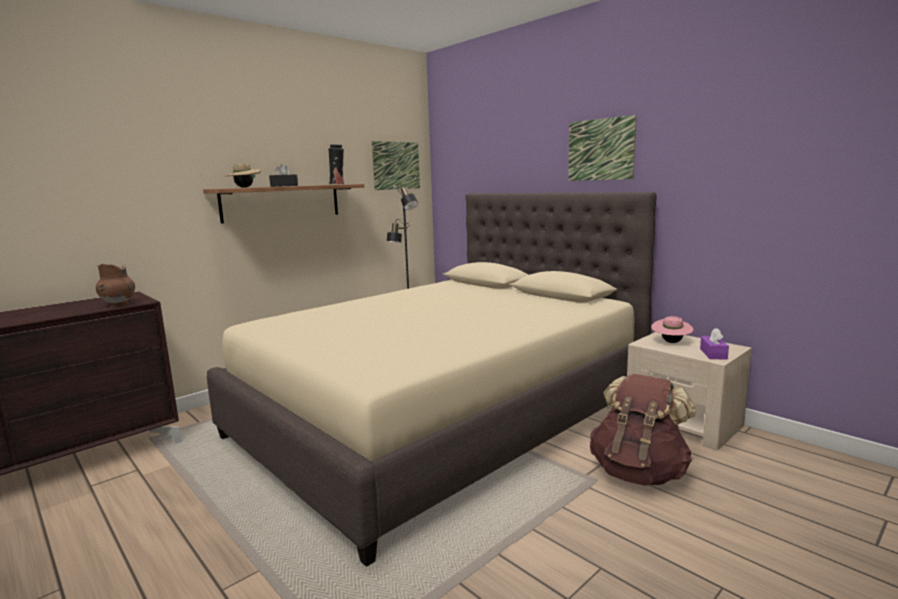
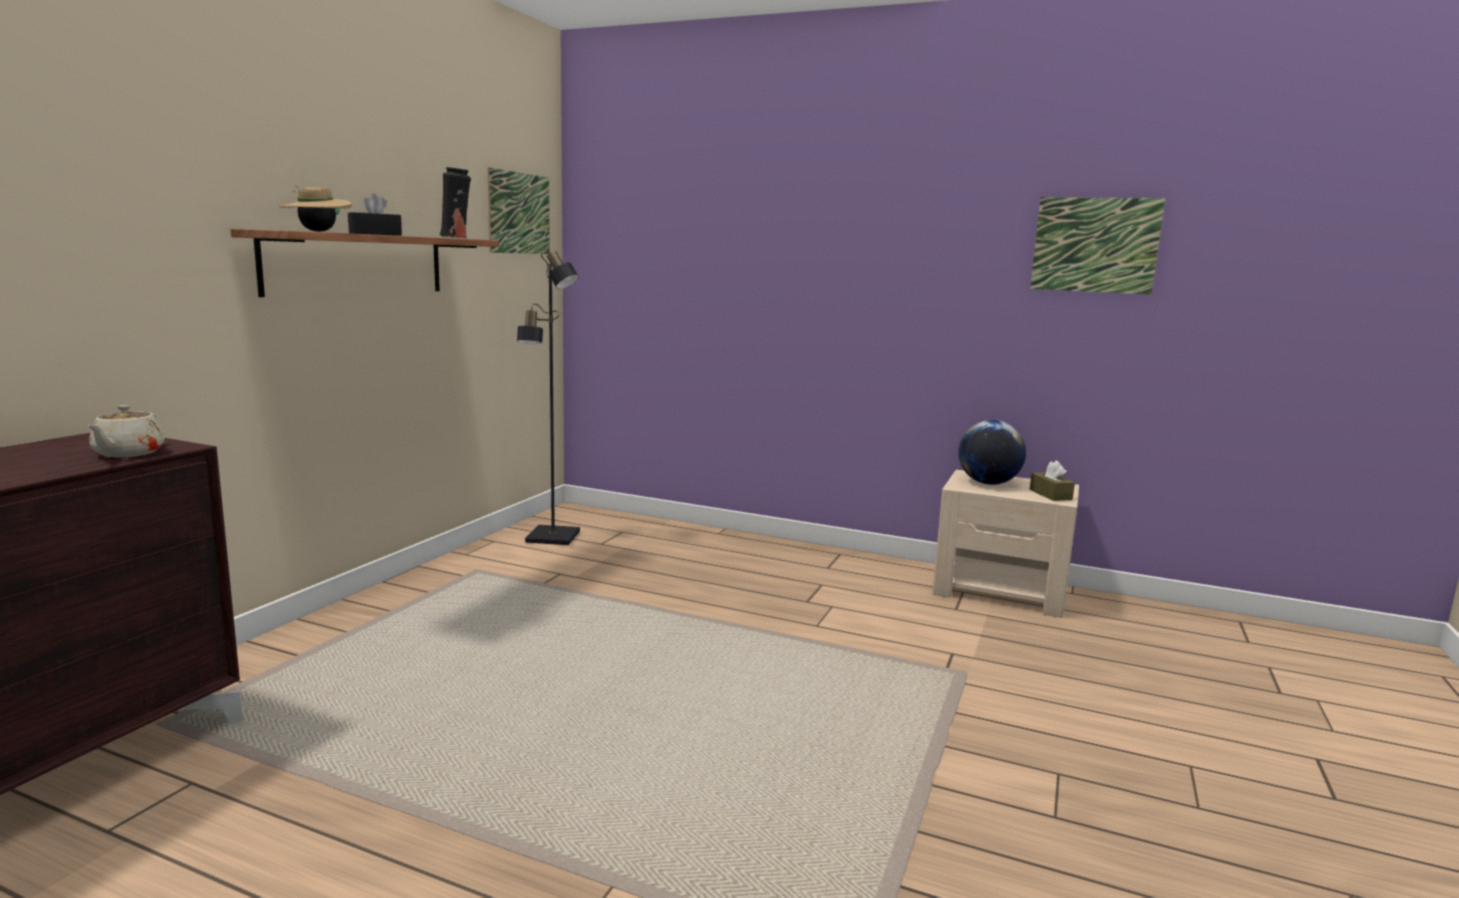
camera: 25 degrees left, 0 degrees up
(119, 304) = (128, 453): brown vase -> beige teapot
(444, 417) = (689, 619): beige bed -> none
(600, 149) = (875, 217): picture -> picture (1095, 245)
(639, 472) = (1003, 656): brown backpack -> none
(671, 342) = (988, 483): pink hat -> globe
(713, 354) = (1050, 494): purple tissue box -> brown tissue box

